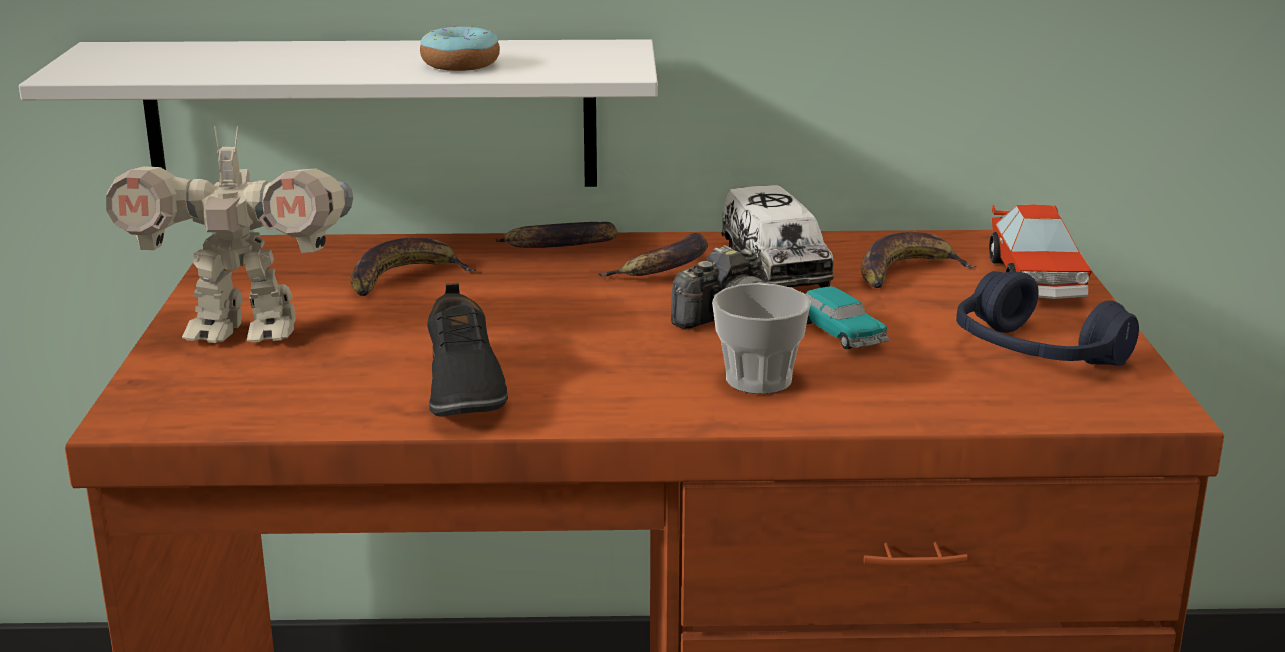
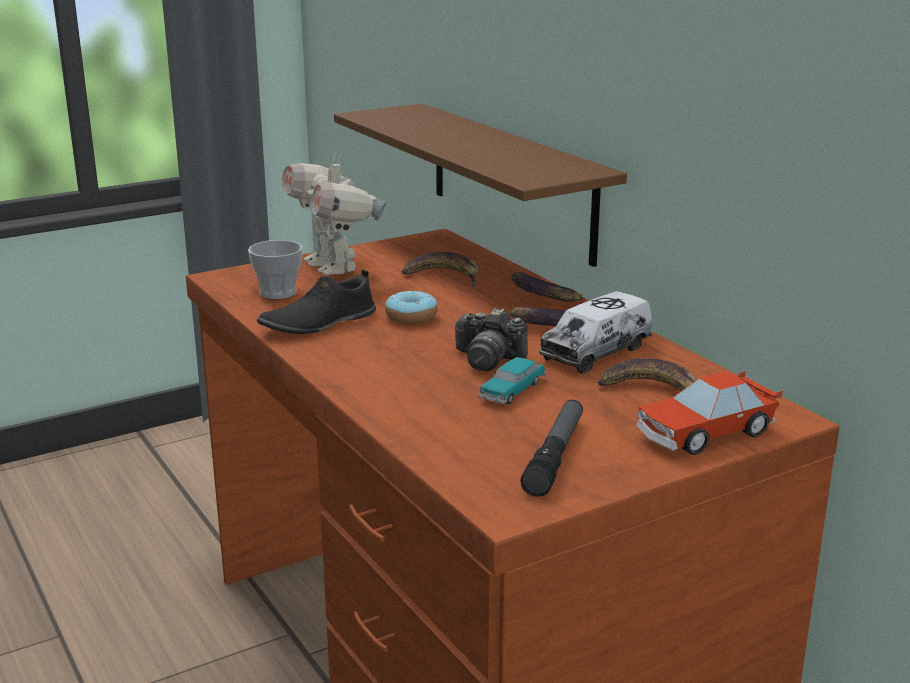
camera: 60 degrees right, 0 degrees up
(372, 114) = (511, 181): white shelf -> brown shelf
(460, 64) = (488, 155): donut -> donut (411, 317)
(759, 380) = (409, 384): cup -> cup (278, 293)
(1035, 354) = (555, 456): blue headphones -> flashlight

